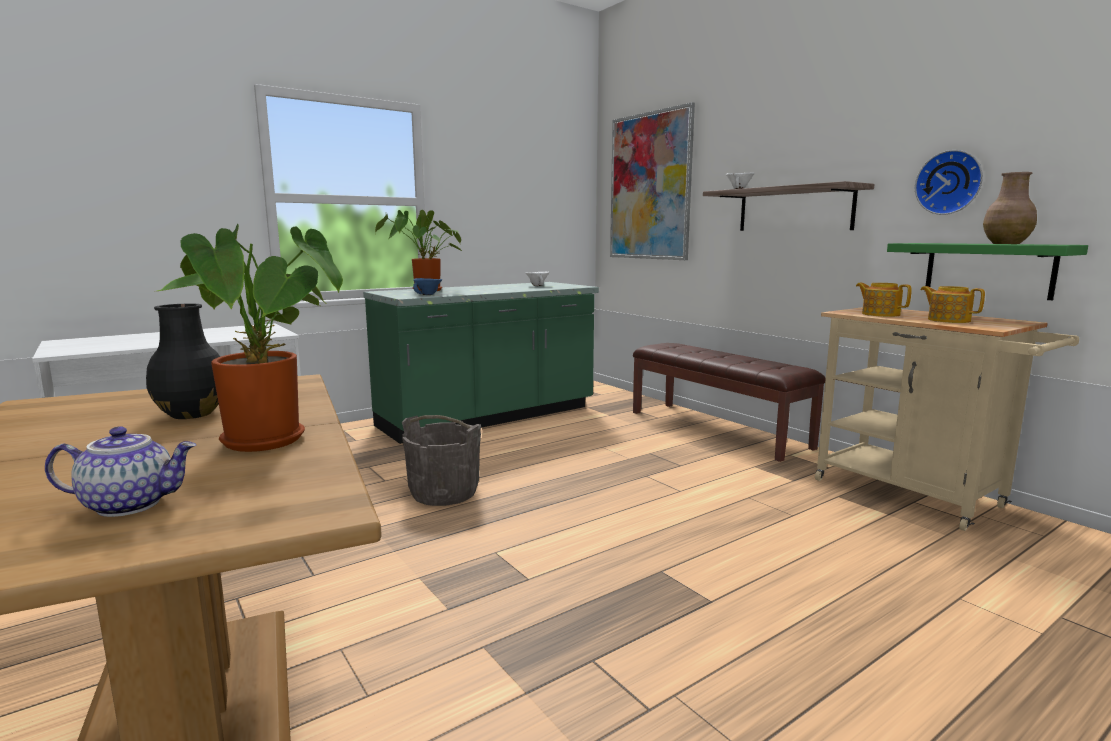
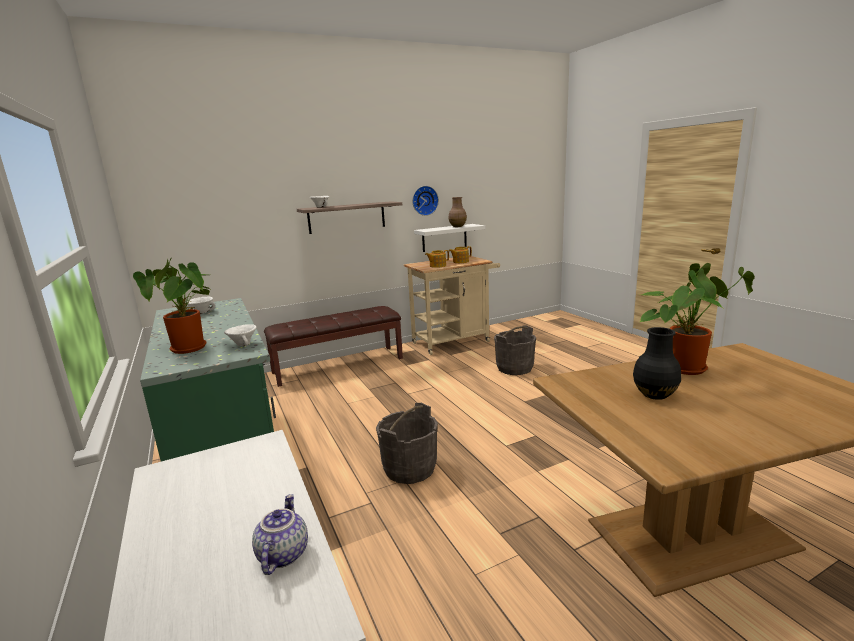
camera: 80 degrees left, 5 degrees up
(131, 504) = (774, 376): teapot -> teapot (282, 554)
(428, 295) = (243, 345): blue bowl -> white bowl
(650, 187) = (203, 205): picture -> none
(827, 562) = (514, 368): none -> grey bucket
(988, 269) = (444, 238): green shelf -> white shelf

